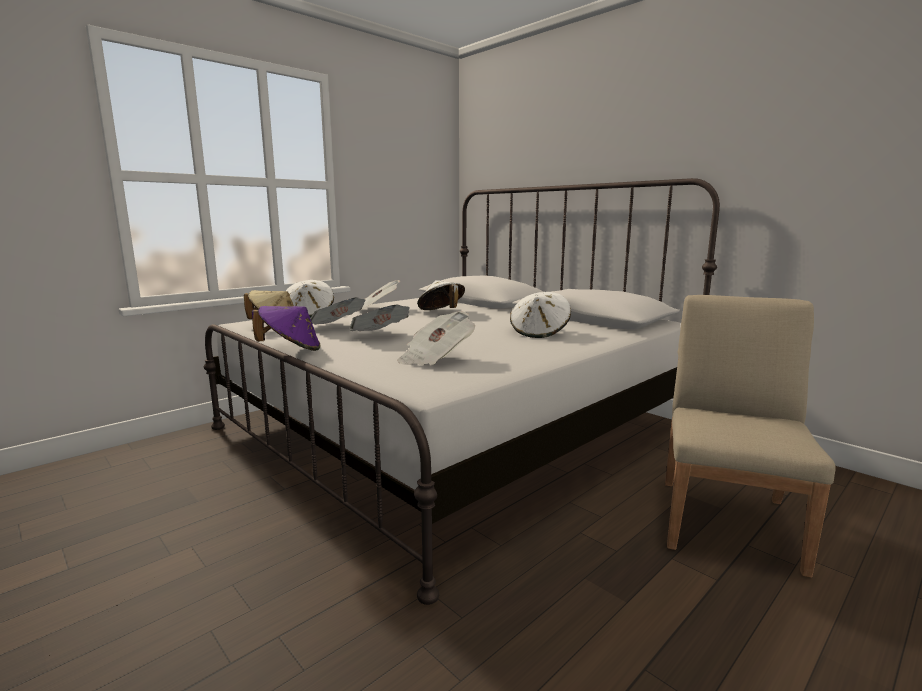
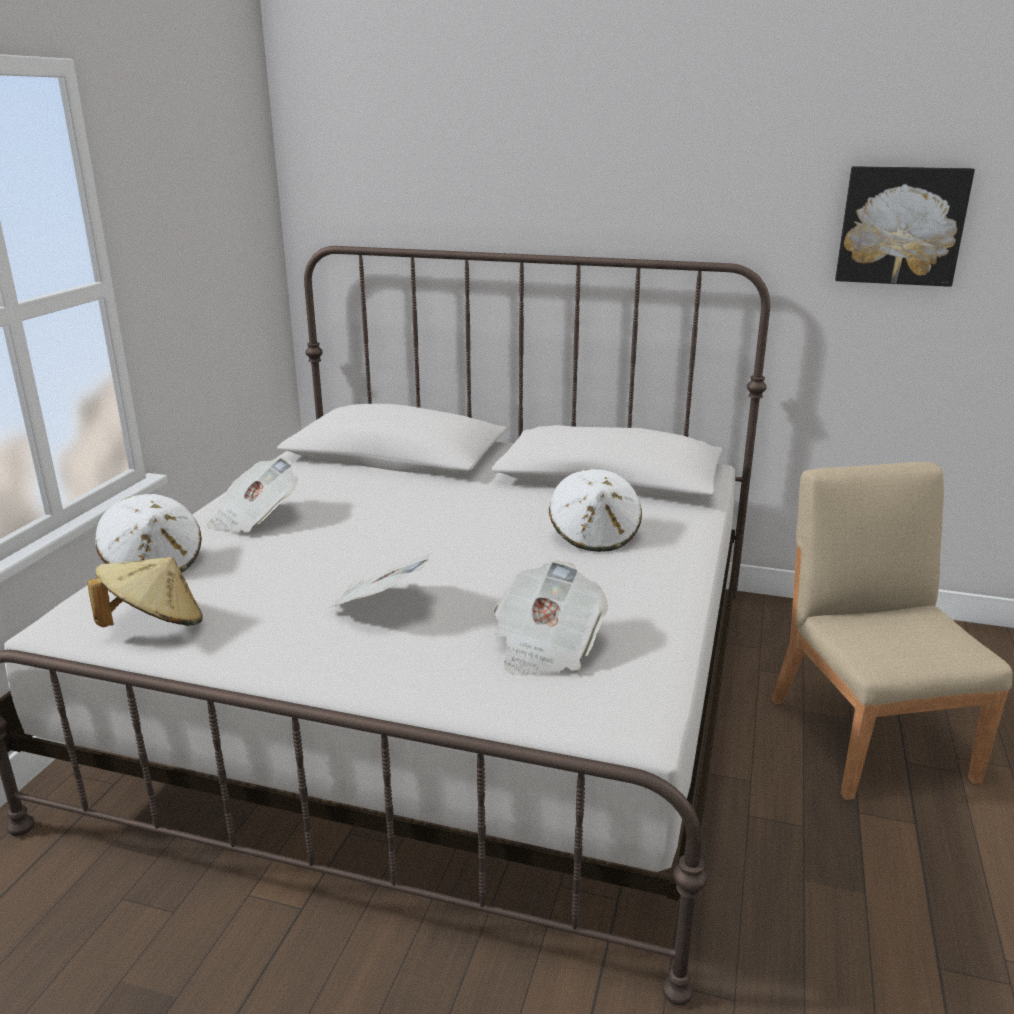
camera: 30 degrees left, 10 degrees up
(291, 350) = (293, 690): purple hat -> none
(337, 327) = (273, 598): newspaper -> none
(441, 312) = (383, 506): white hat -> none
(827, 138) = (901, 225): none -> picture

